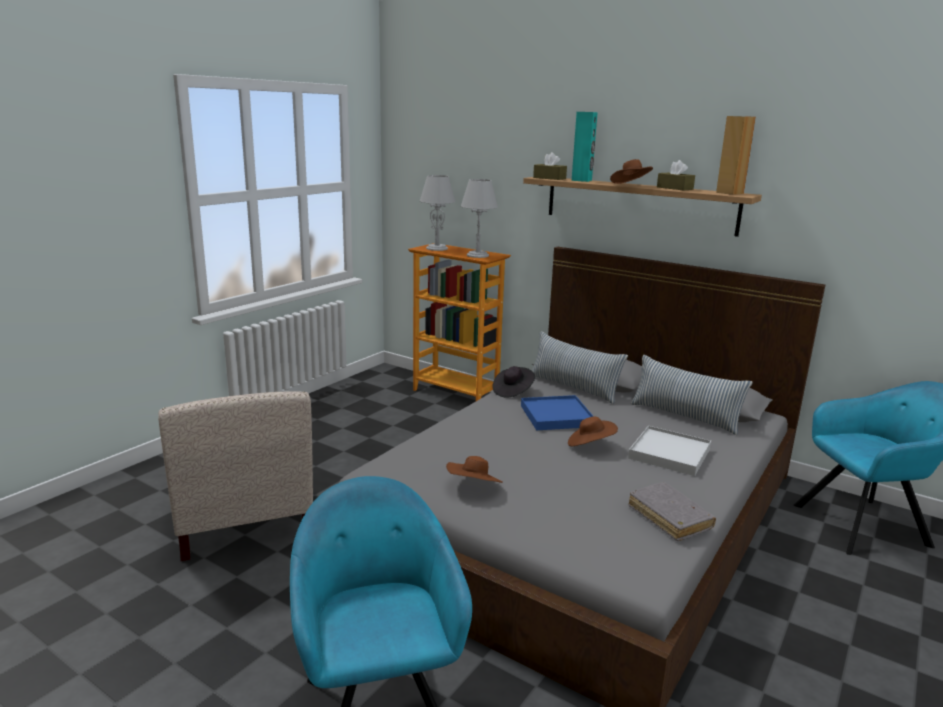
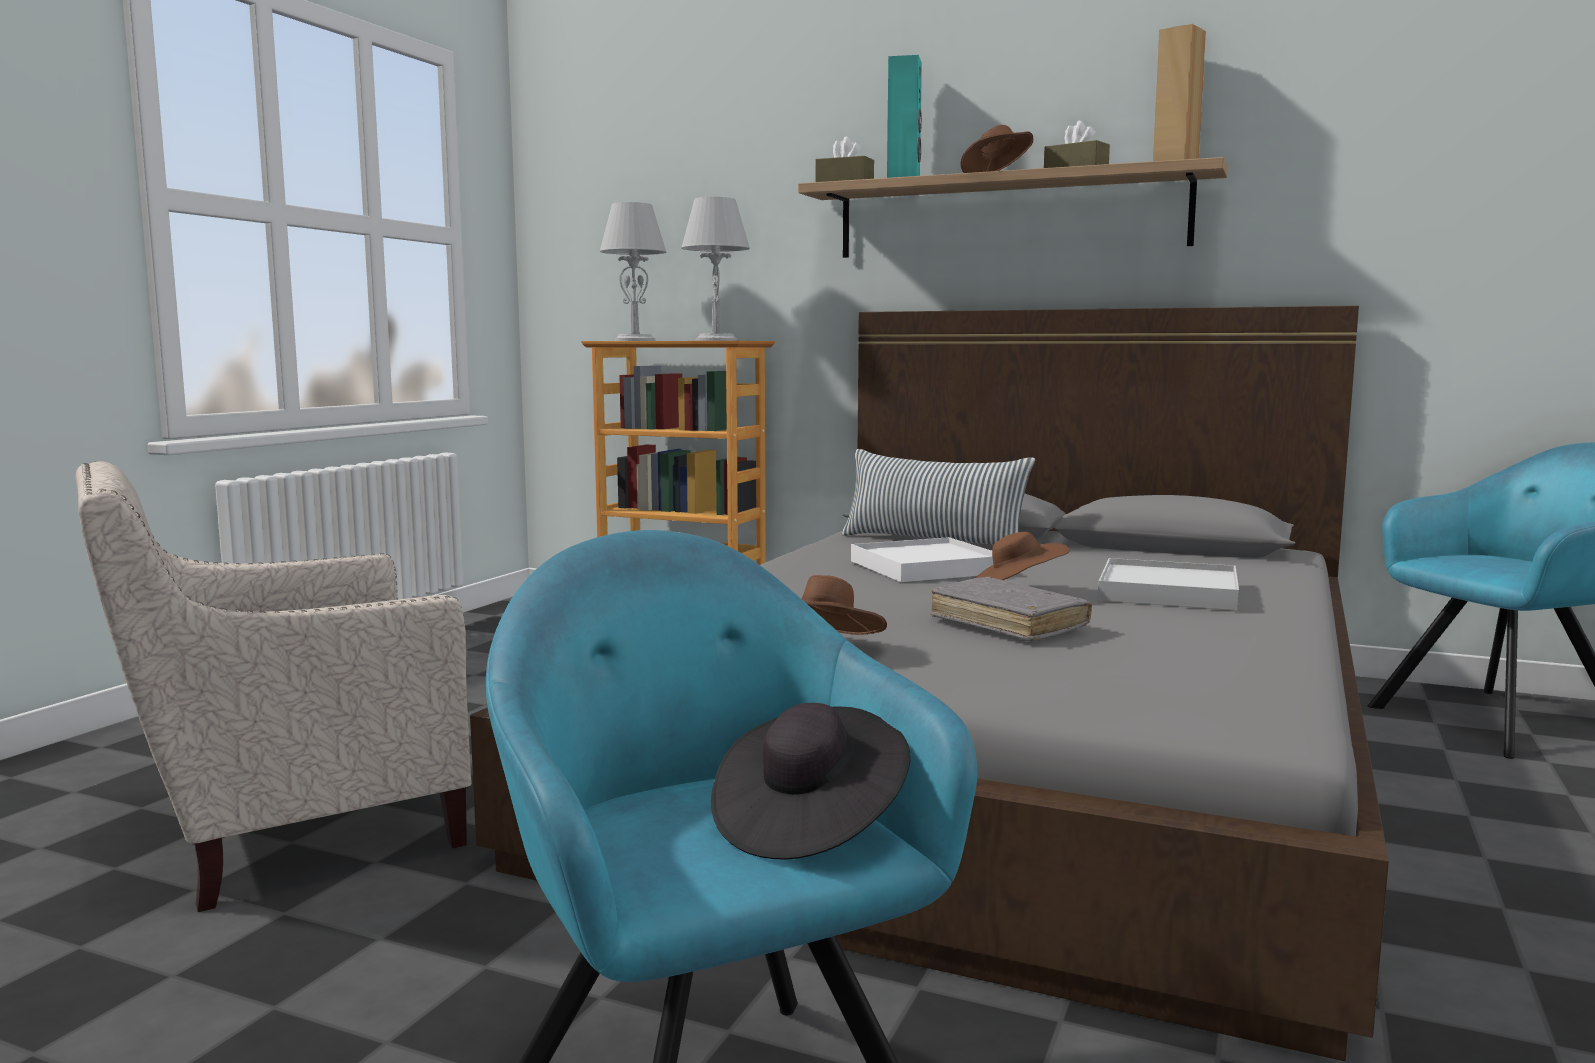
camera: 10 degrees left, 10 degrees down
(243, 526) = (285, 830): beige armchair -> beige armchair turned 90 degrees clockwise
(513, 391) = (824, 549): black hat -> black hat (809, 823)
(556, 416) = (927, 567): blue tray -> white tray
(669, 518) = (1240, 656): grey book -> grey book (1008, 624)
(684, 416) = (1155, 557): pillow -> none

